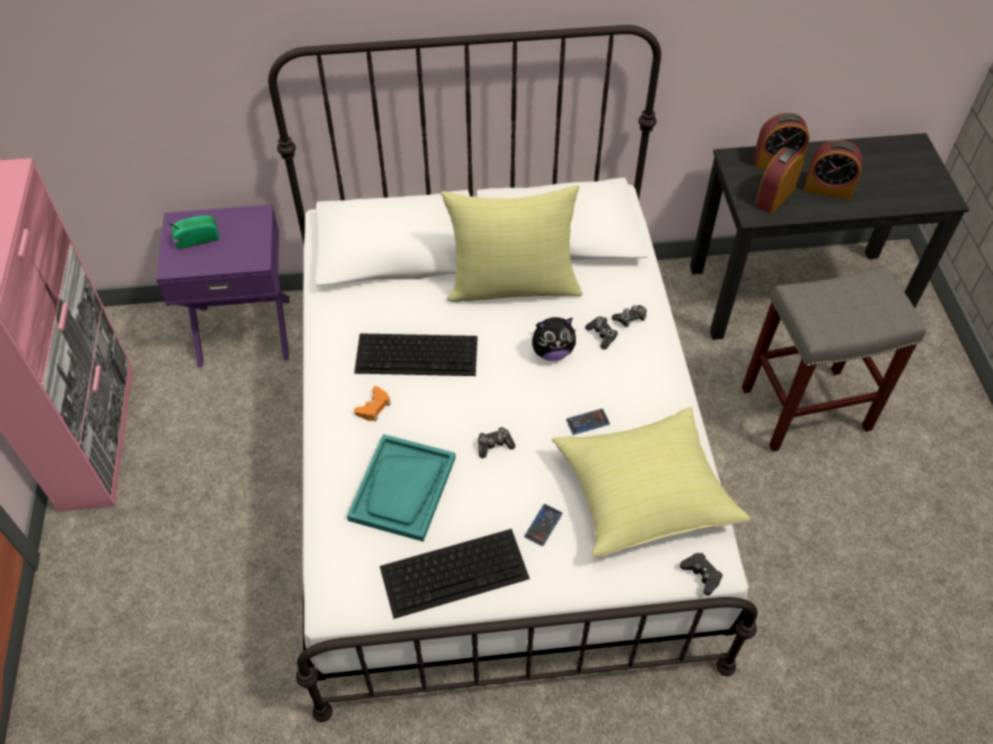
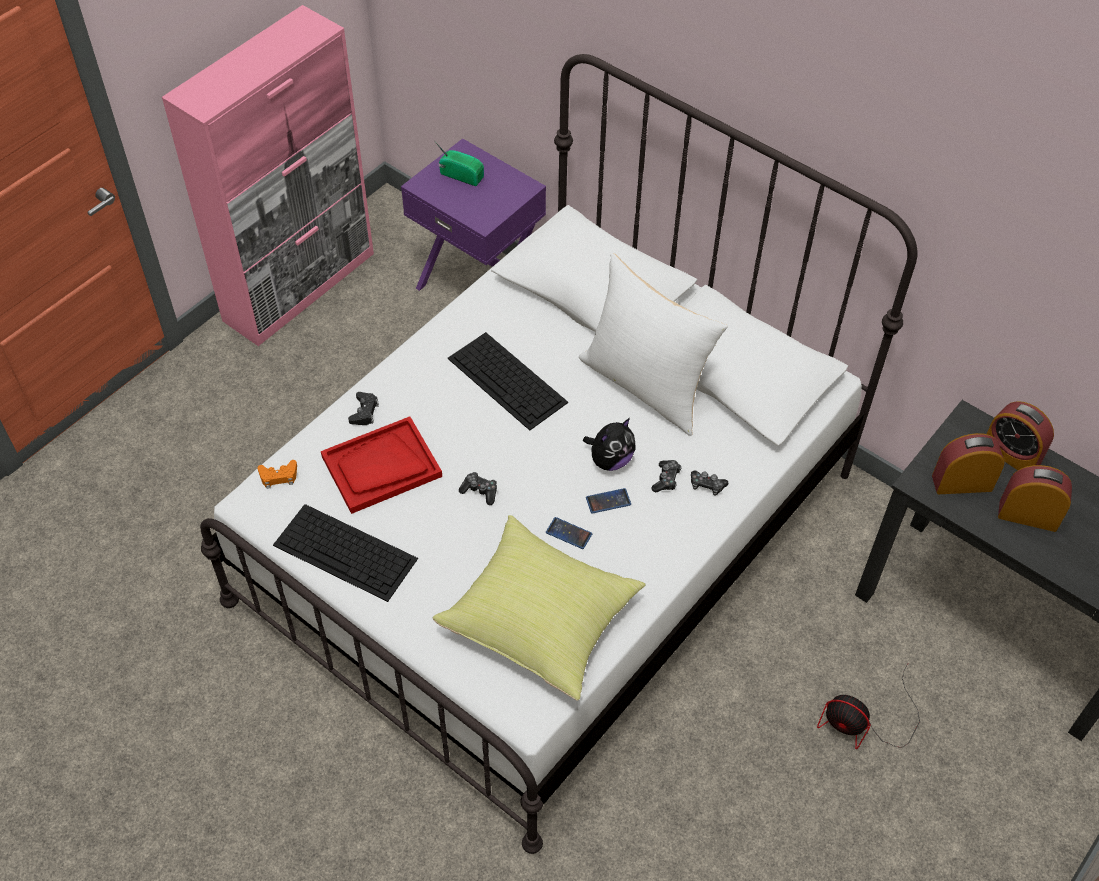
camera: 45 degrees right, 0 degrees up
(374, 407) = (431, 394): orange game controller -> orange game controller (278, 476)
(403, 489) = (381, 467): turquoise tray -> red tray
(513, 285) = (646, 385): yellow pillow -> white pillow
(543, 525) = (442, 575): phone -> phone (608, 501)
(552, 352) = (610, 460): plush toy -> plush toy turned 75 degrees counterclockwise
(701, 575) = (507, 712): black game controller -> black game controller (364, 412)
(804, 410) = (864, 723): grey stool -> fan
(828, 189) = (1028, 515): alarm clock -> alarm clock turned 135 degrees clockwise

